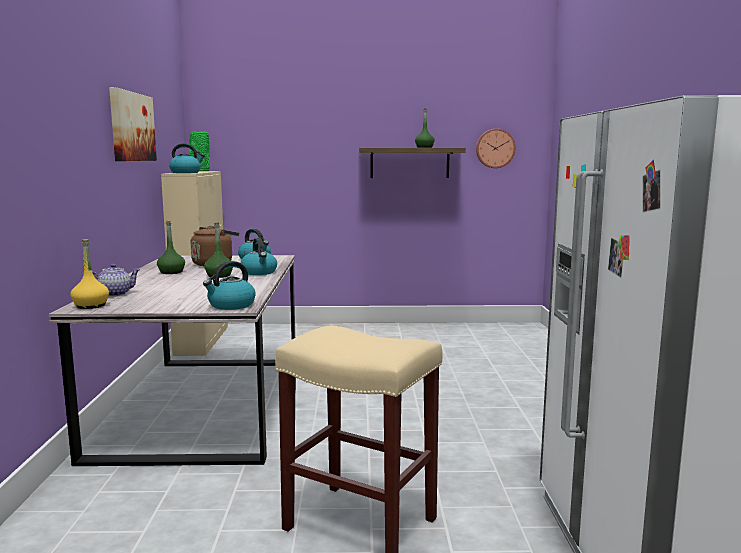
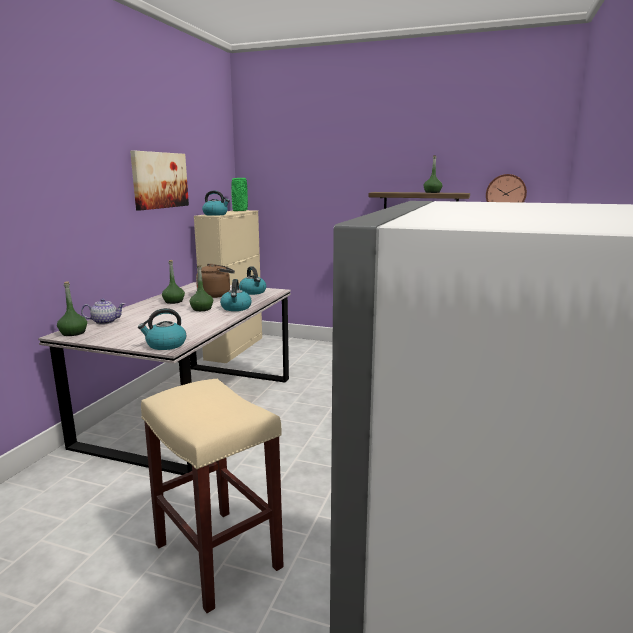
camera: 20 degrees right, 5 degrees up
(91, 306) = (73, 333): yellow bottle -> green bottle

